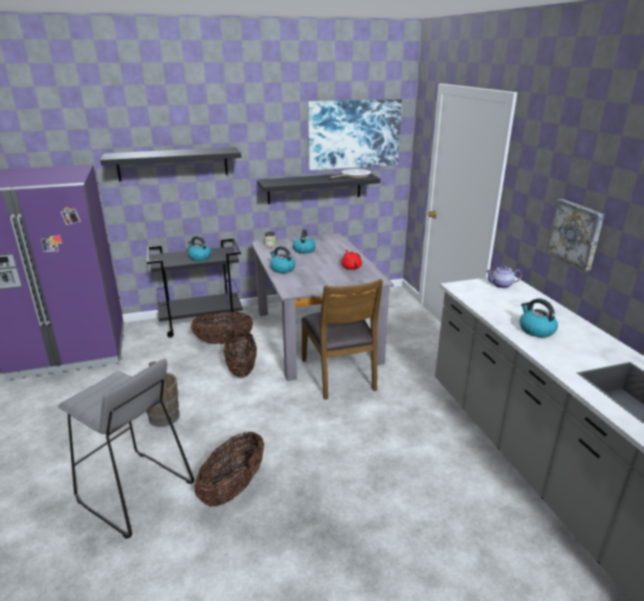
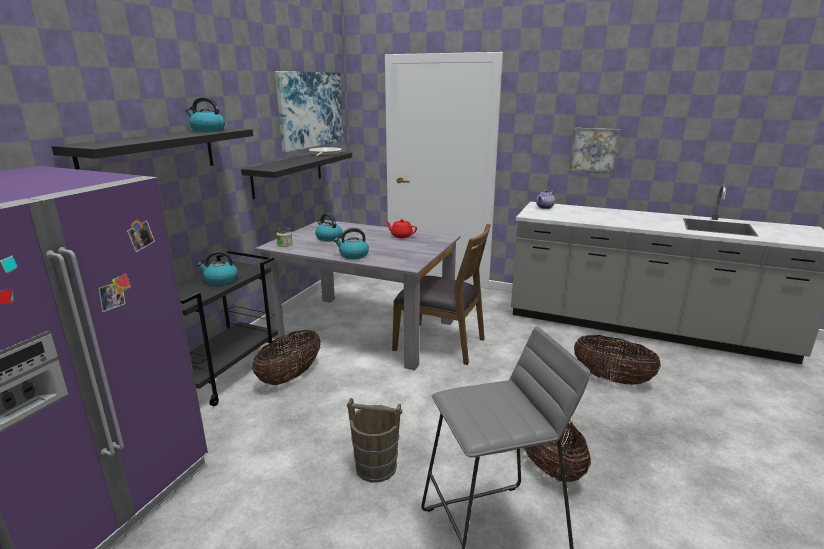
camera: 50 degrees left, 5 degrees down
(241, 369) = (358, 385): basket -> basket (611, 379)
(536, 330) = (622, 220): kettle -> kettle (207, 130)

